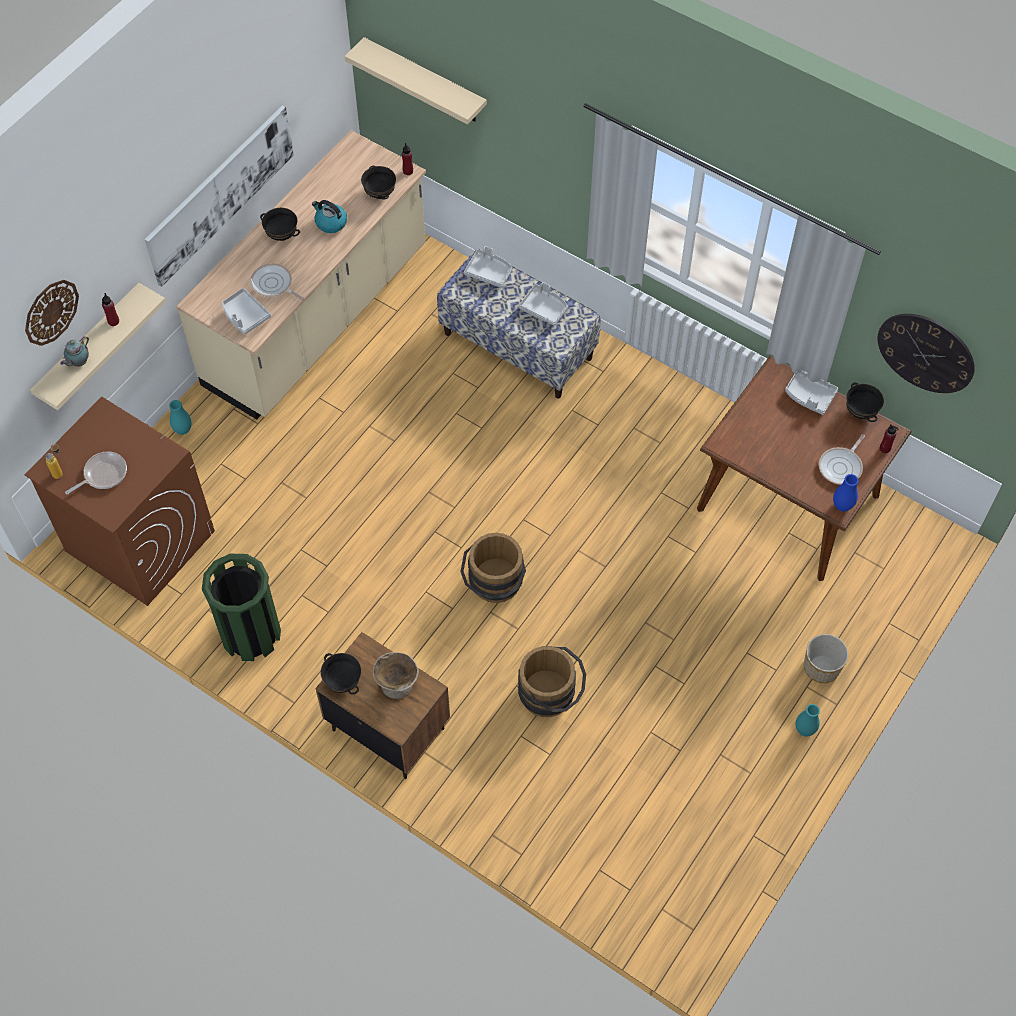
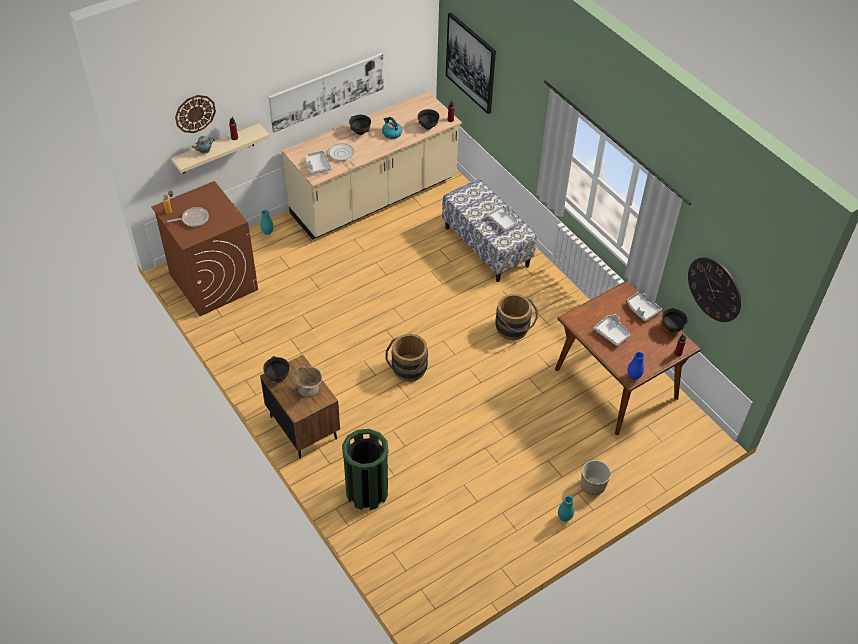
camera: 20 degrees right, 10 degrees down
(251, 634) = (250, 350): green trash can -> green trash can (367, 492)
(425, 81) = (471, 63): beige shelf -> picture
(489, 272) = (479, 193): grey tray -> grey tray (612, 333)
(551, 696) = (411, 443): brown bucket -> brown bucket (514, 330)
(841, 466) = (644, 354): frying pan -> none

